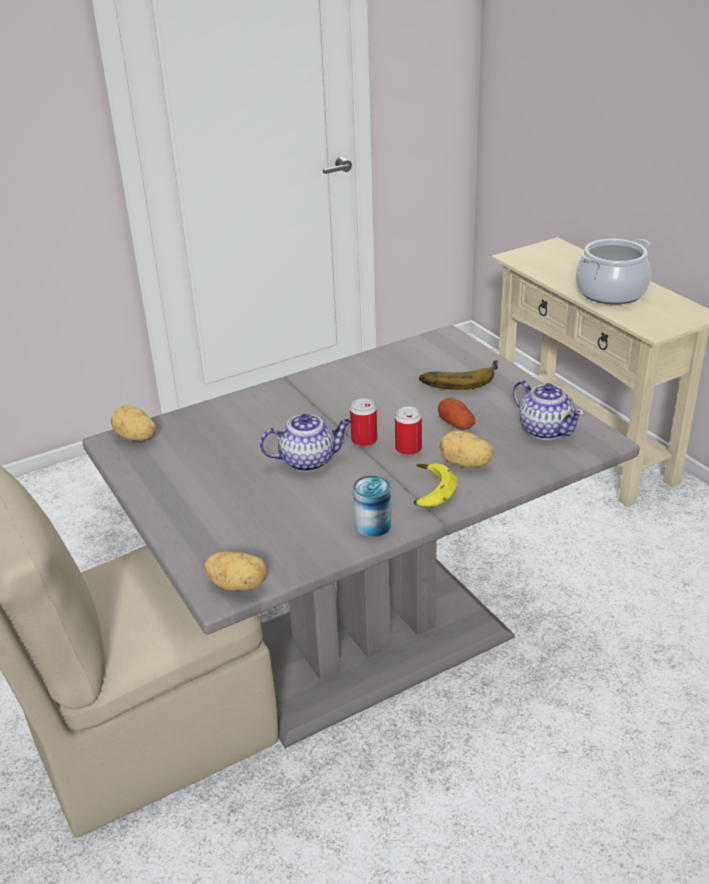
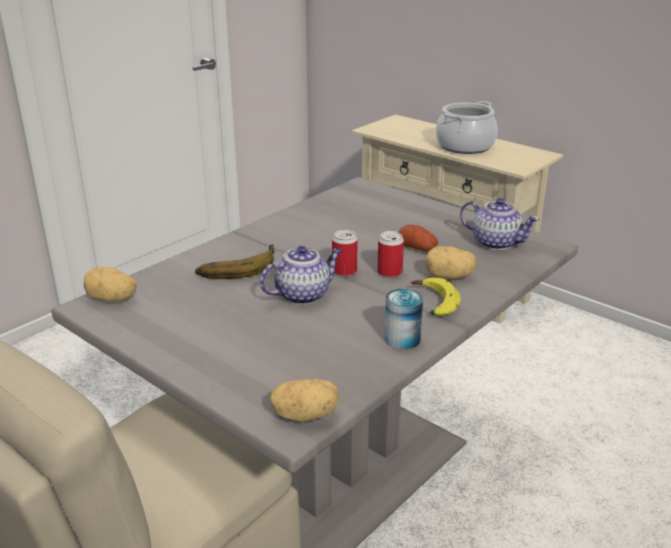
camera: 20 degrees left, 5 degrees down
(458, 378) = (393, 214): banana -> banana (236, 266)

